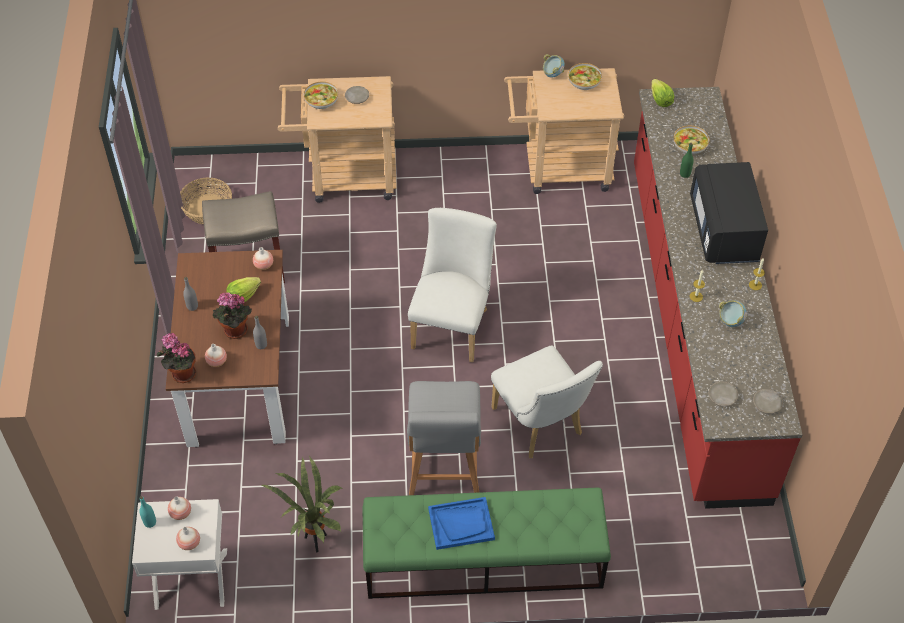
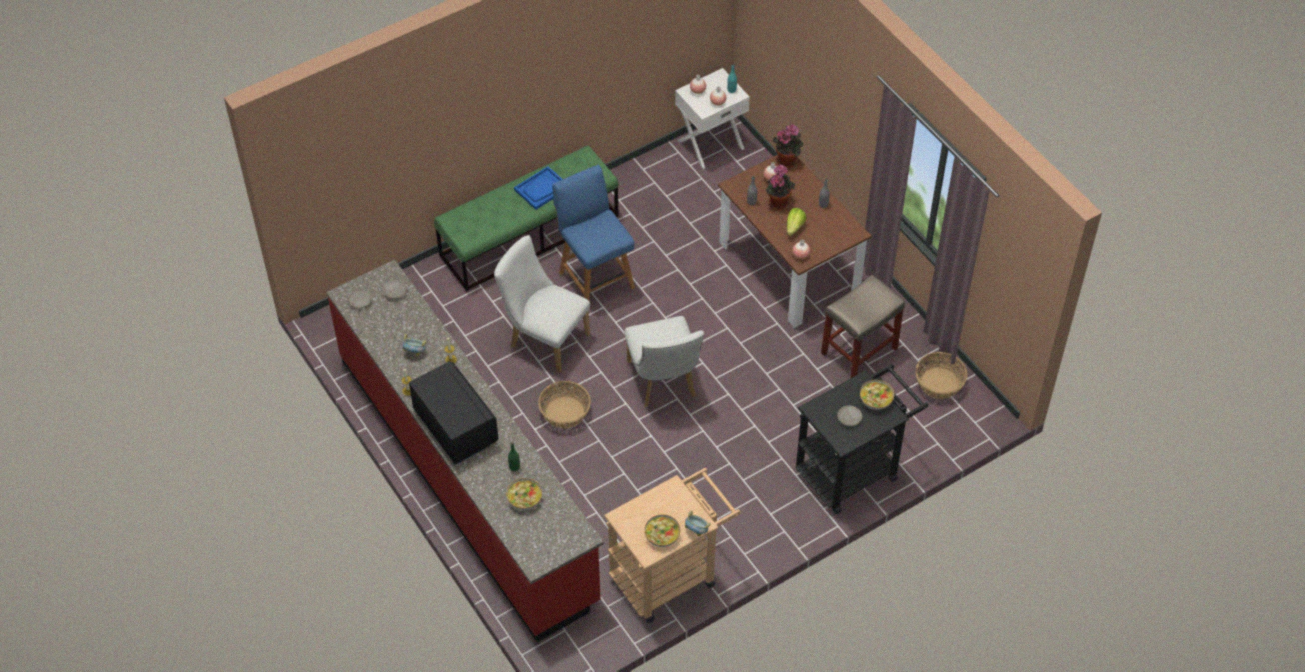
camera: 150 degrees right, 0 degrees up
(315, 542) = (648, 196): potted plant -> none
(344, 177) = (853, 469): beige cart -> black cart
(444, 469) = (595, 278): grey chair -> blue chair
(565, 341) = (565, 412): none -> basket
(660, 100) = (577, 537): lettuce -> none

